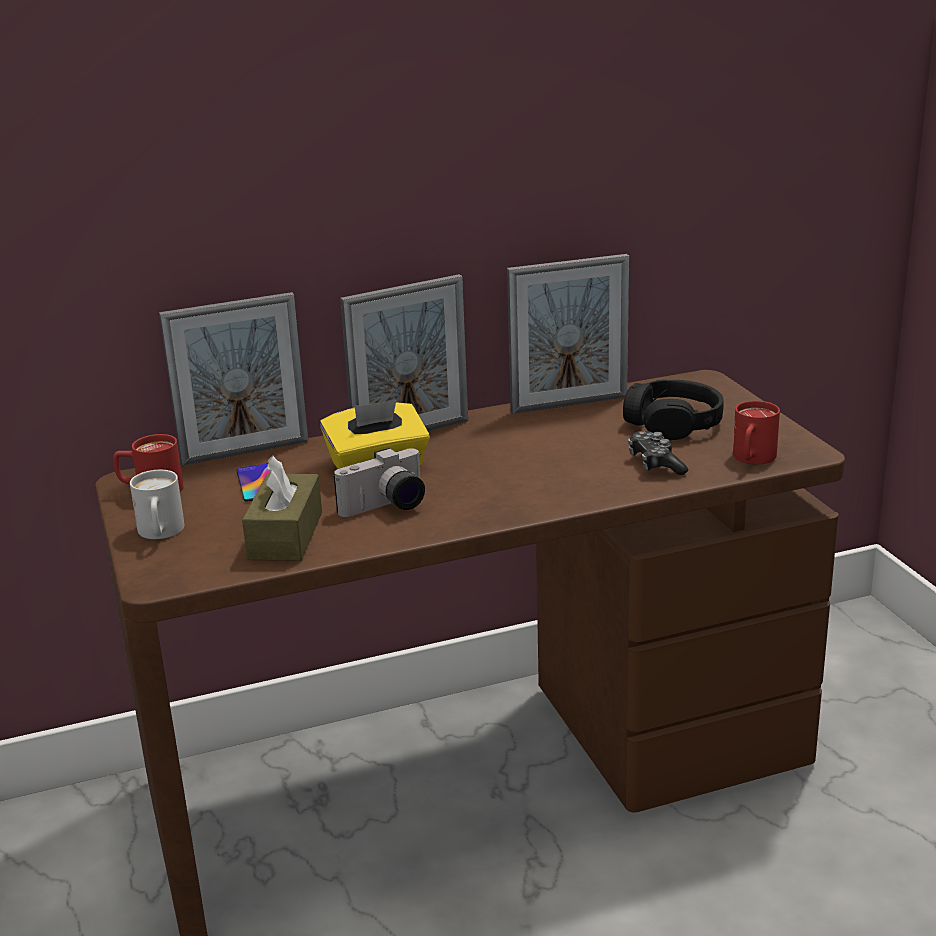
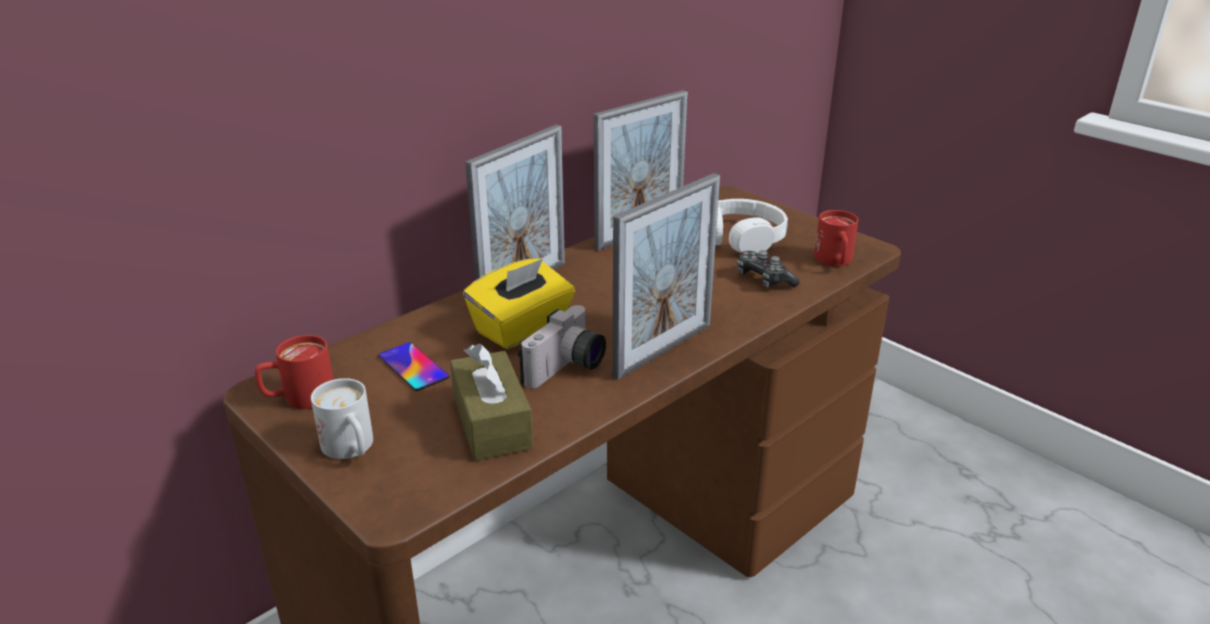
camera: 25 degrees left, 5 degrees up
(245, 452) = (370, 334): picture frame -> picture frame (663, 350)
(673, 423) = (741, 238): black headphones -> white headphones

